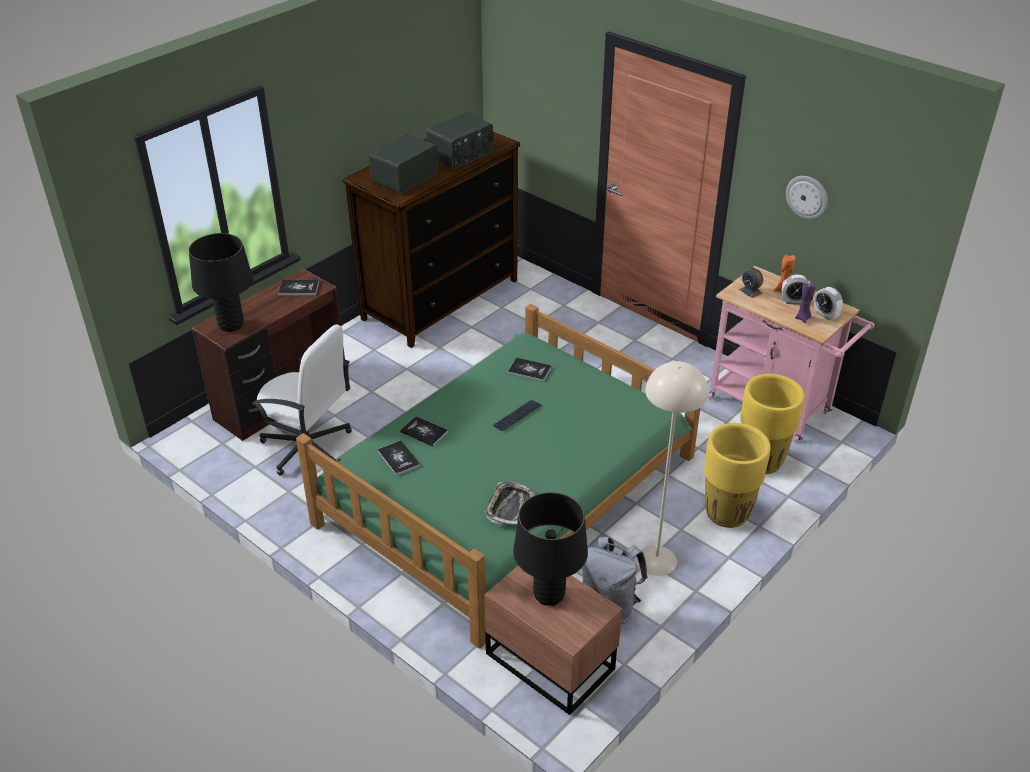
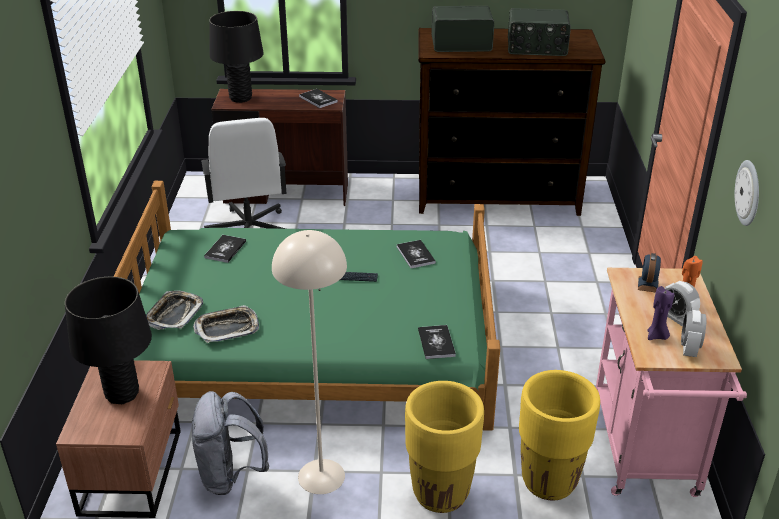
camera: 50 degrees right, 5 degrees down
(424, 432) = (270, 245): book -> book (436, 343)
(457, 527) = (174, 314): none -> tray

